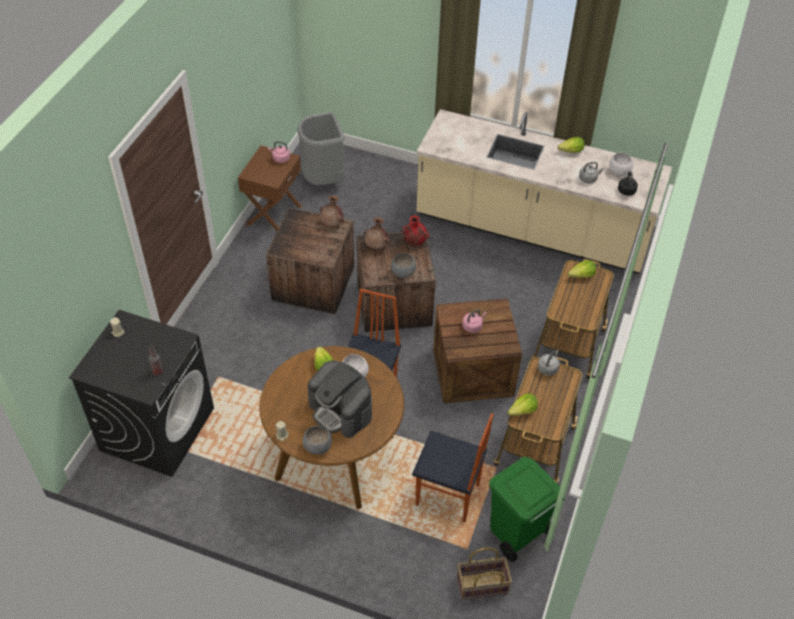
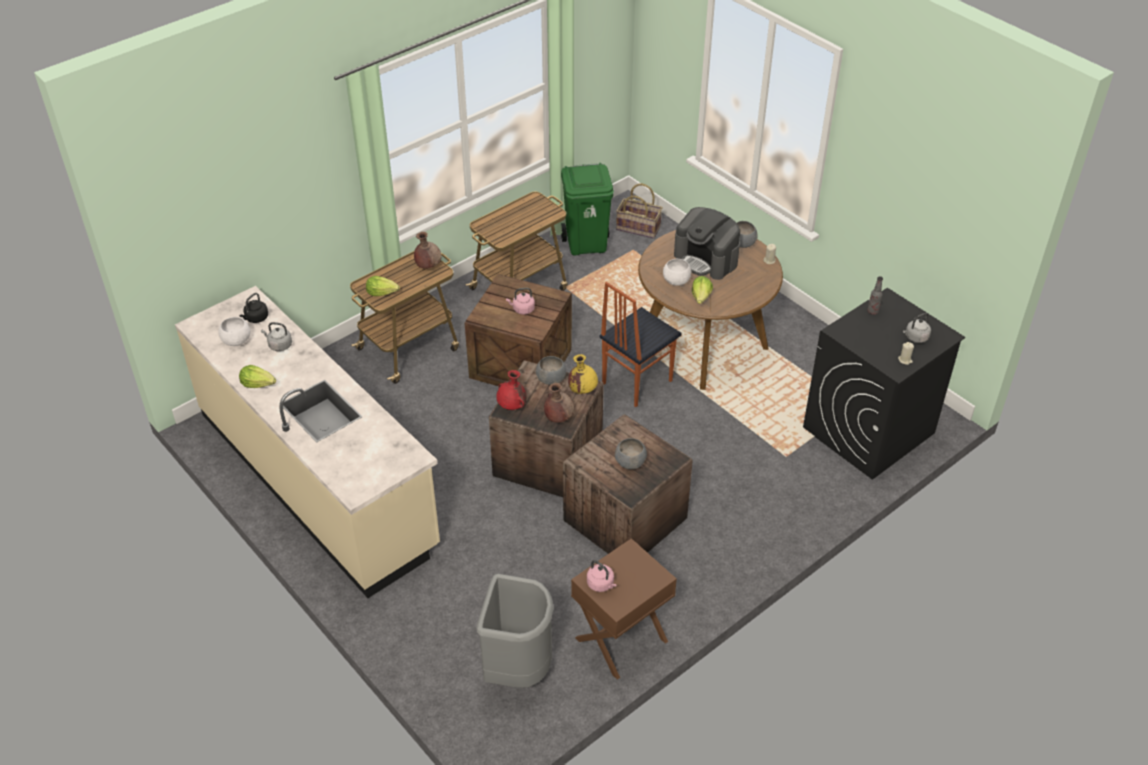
camera: 150 degrees left, 5 degrees down
(307, 235) = (630, 462): none -> grey bowl
(332, 224) = (591, 464): brown vase -> brown vase (428, 266)
(341, 411) = (706, 259): coffee machine -> coffee machine turned 150 degrees clockwise
(374, 273) = (582, 390): none -> yellow vase
(448, 496) = (622, 284): chair -> none
(523, 411) = (546, 216): lettuce -> none
(548, 368) = (495, 235): grey kettle -> grey kettle (915, 338)

